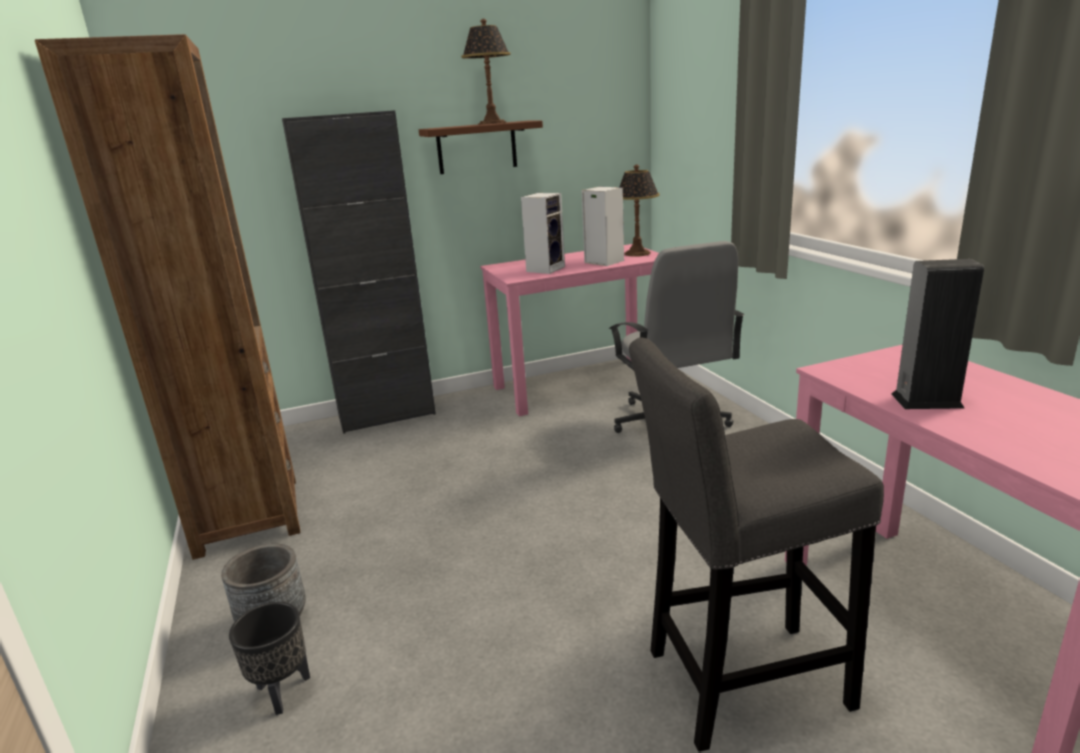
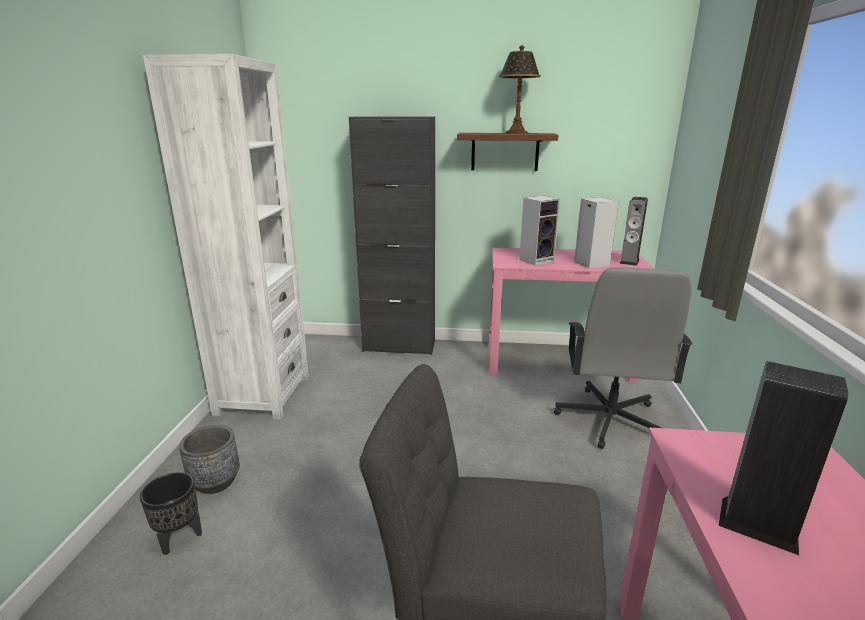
camera: 25 degrees right, 0 degrees up
(248, 516) = (263, 395): brown bookcase -> white bookcase
(637, 253) = (629, 261): table lamp -> speaker

